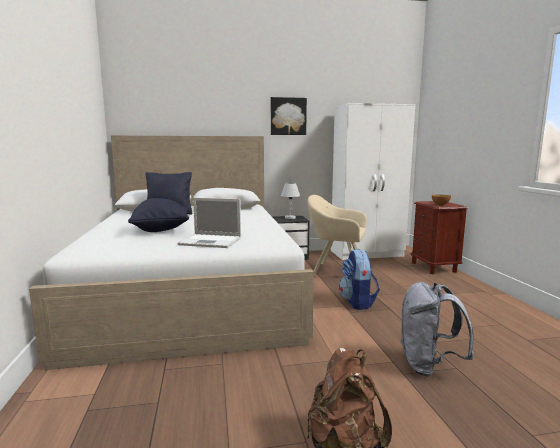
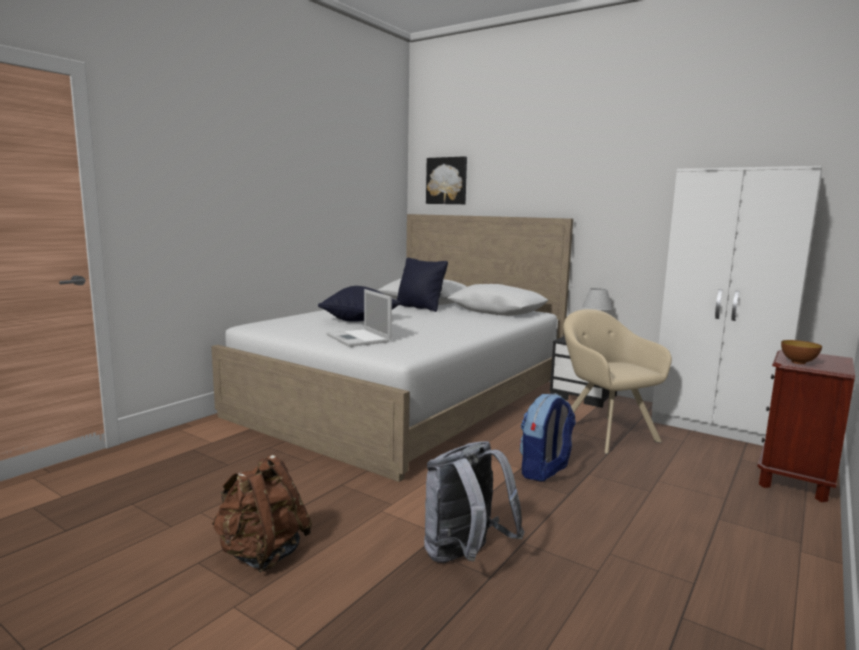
camera: 45 degrees right, 0 degrees up
(288, 116) = (613, 190): picture -> picture (447, 181)

